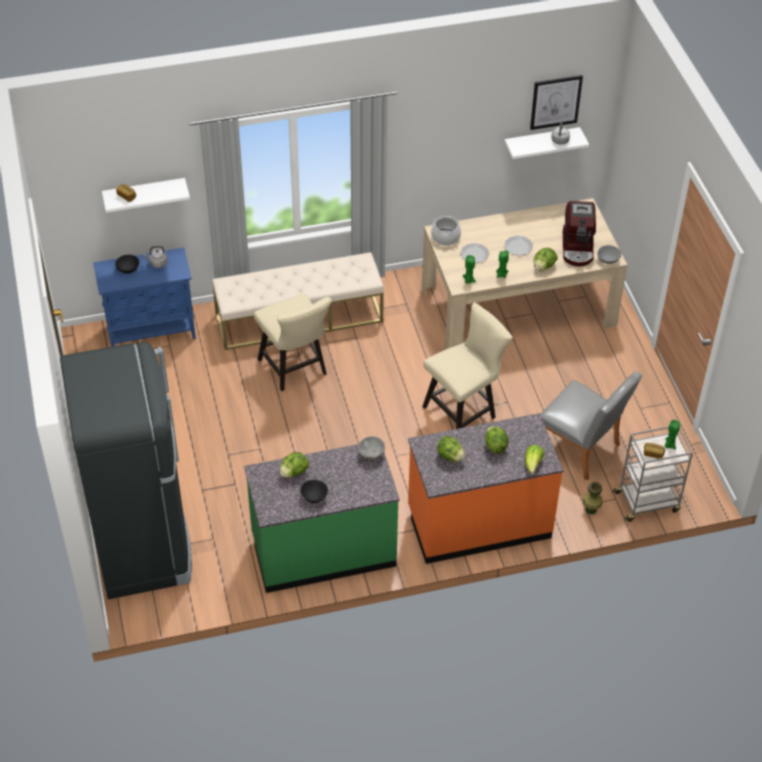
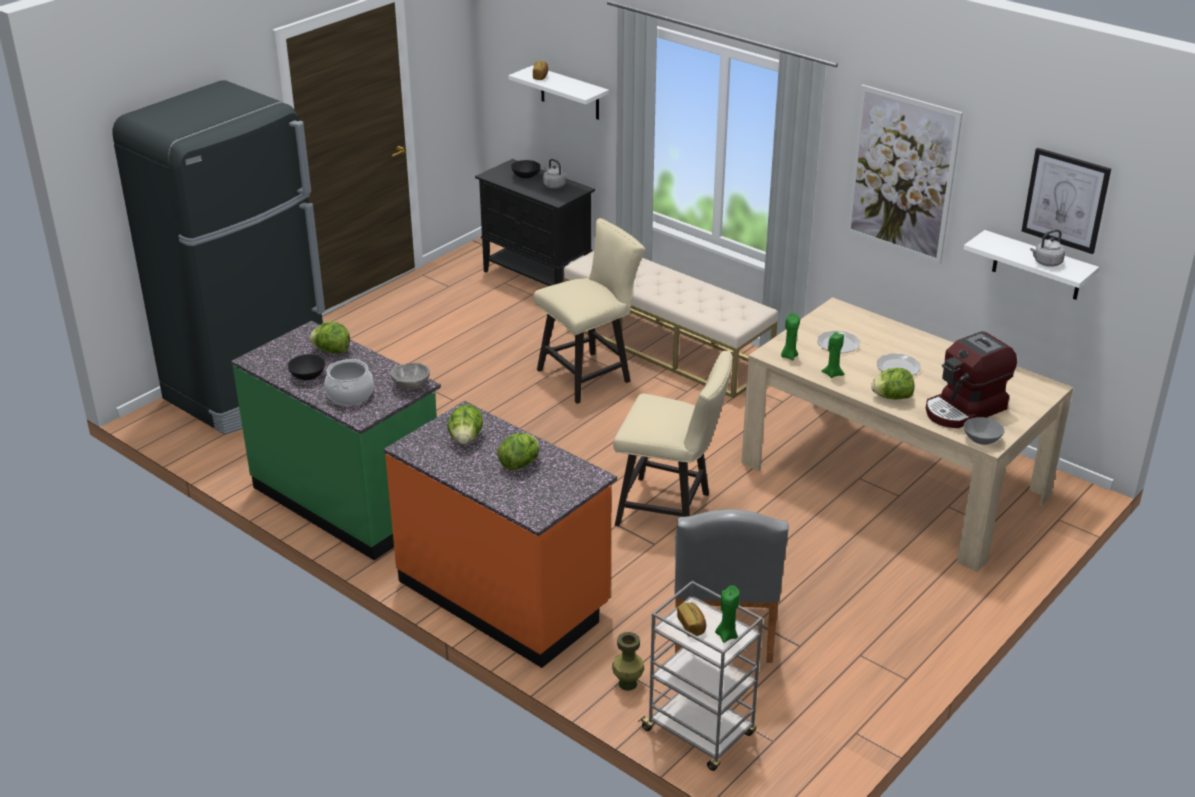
camera: 55 degrees right, 15 degrees down
(152, 331) = (538, 278): blue cabinet -> black cabinet
(295, 370) = (590, 375): beige chair -> beige chair turned 150 degrees counterclockwise
(443, 132) = (902, 174): none -> picture
(445, 237) = (835, 316): cooking pot -> cooking pot (349, 395)
(533, 464) = (521, 504): lettuce -> none

